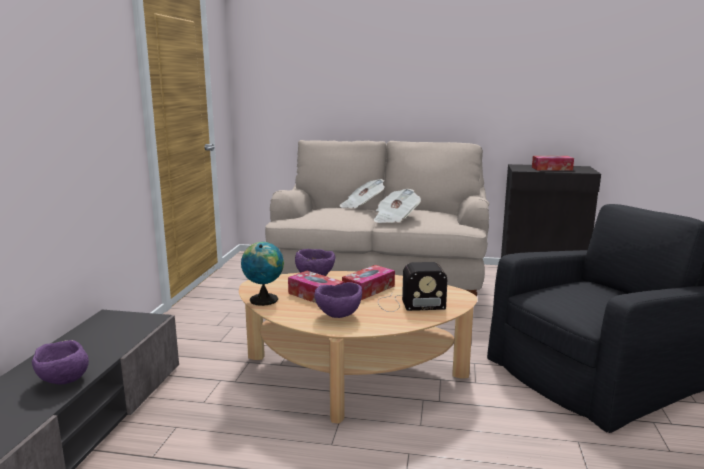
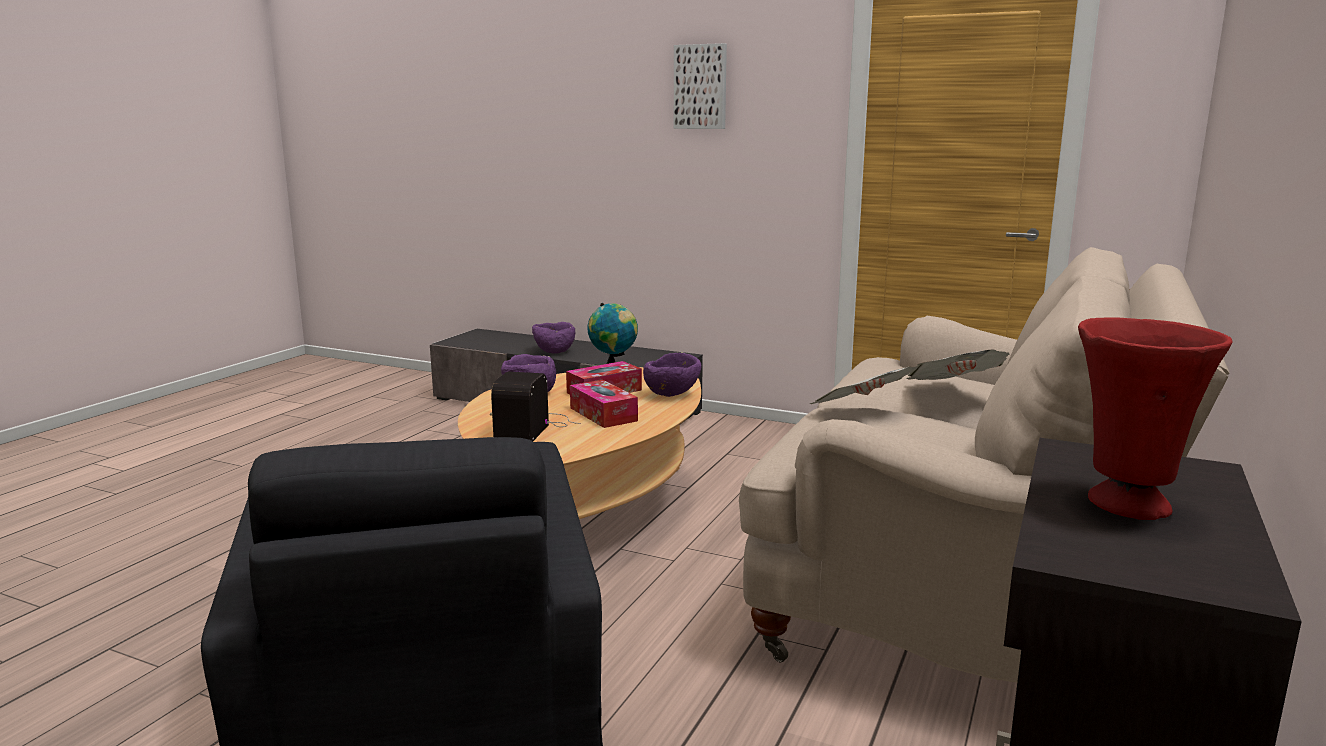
camera: 105 degrees right, 0 degrees up
(60, 55) = (701, 87): none -> picture
(551, 169) = (1125, 504): tissue box -> red vase

